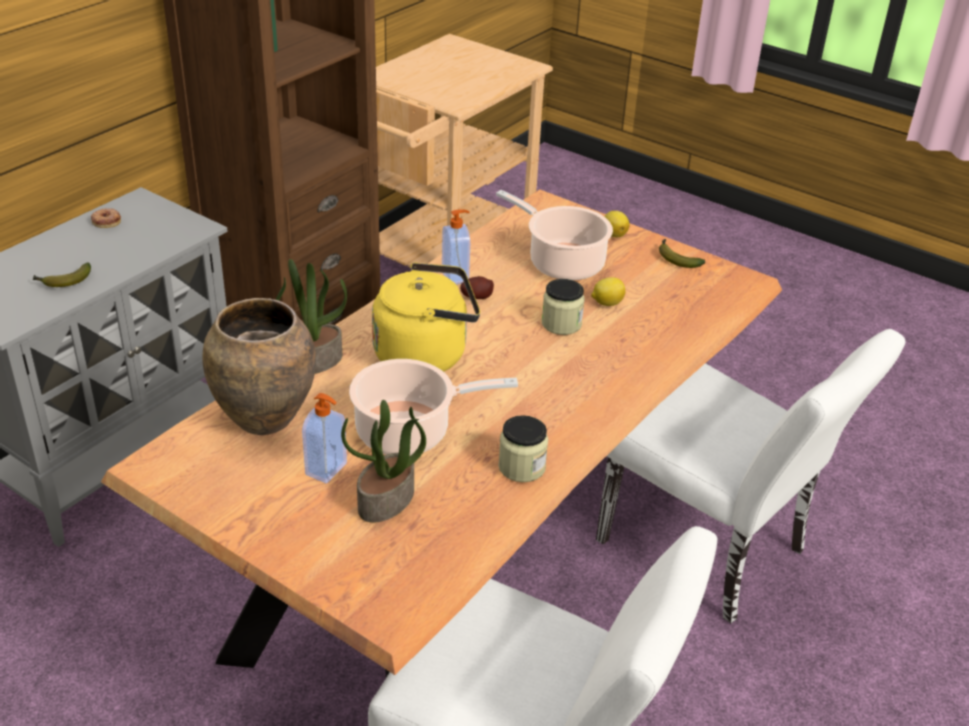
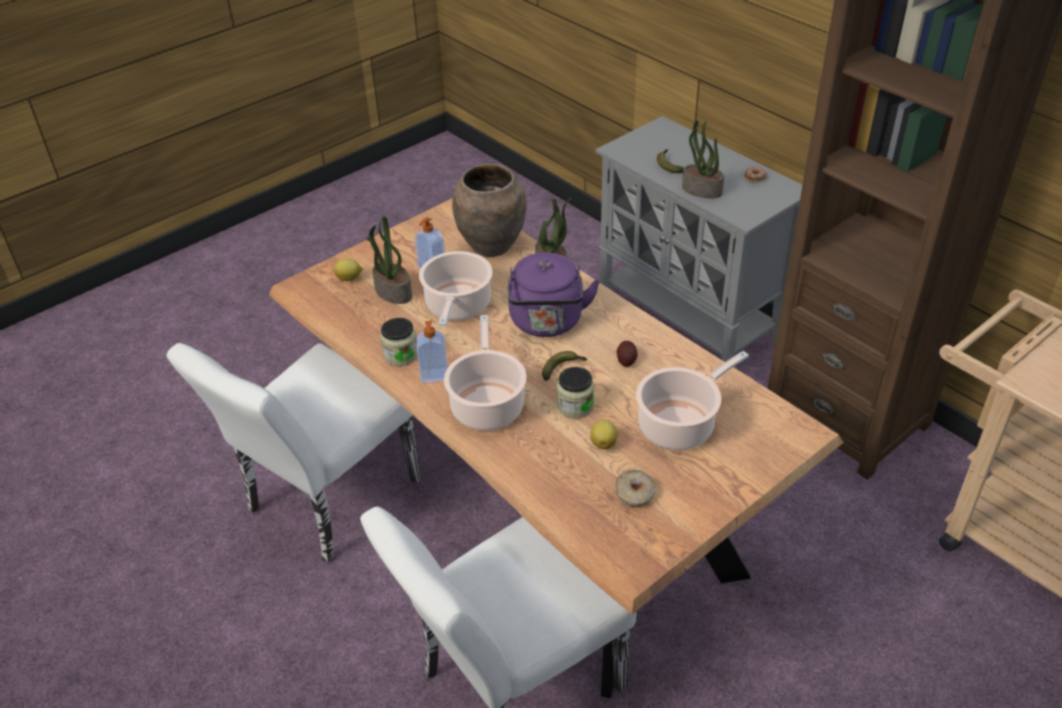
camera: 105 degrees right, 5 degrees up
(133, 256) = (701, 190): none -> potted plant
(426, 354) = (547, 323): yellow kettle -> purple kettle
(456, 277) = (660, 351): soap dispenser -> soap dispenser (434, 376)
(583, 383) = (487, 404): none -> cooking pot
(614, 234) = (735, 475): lemon -> lemon (349, 278)
(663, 283) = (635, 494): none -> donut
(676, 258) = (682, 516): banana -> banana (563, 368)

